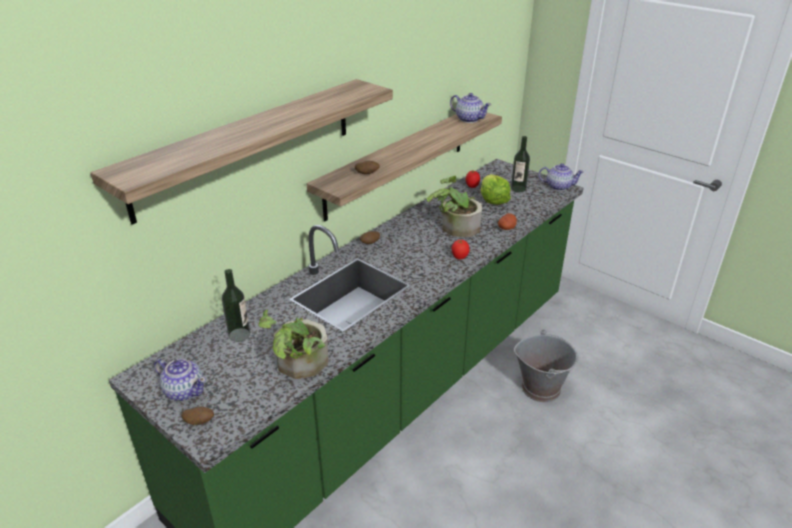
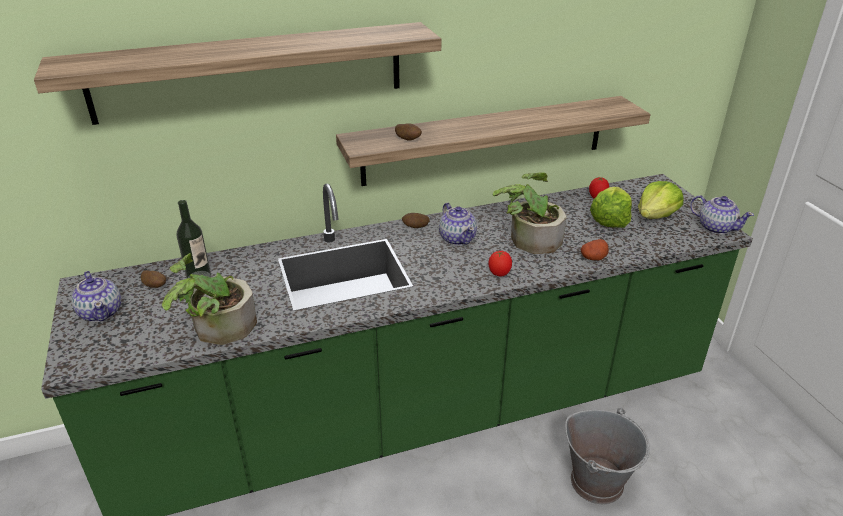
camera: 30 degrees right, 0 degrees up
(199, 422) = (81, 347): potato -> potato (155, 286)
(469, 119) = (602, 108): teapot -> teapot (457, 238)
(518, 189) = (656, 216): bottle -> lettuce

